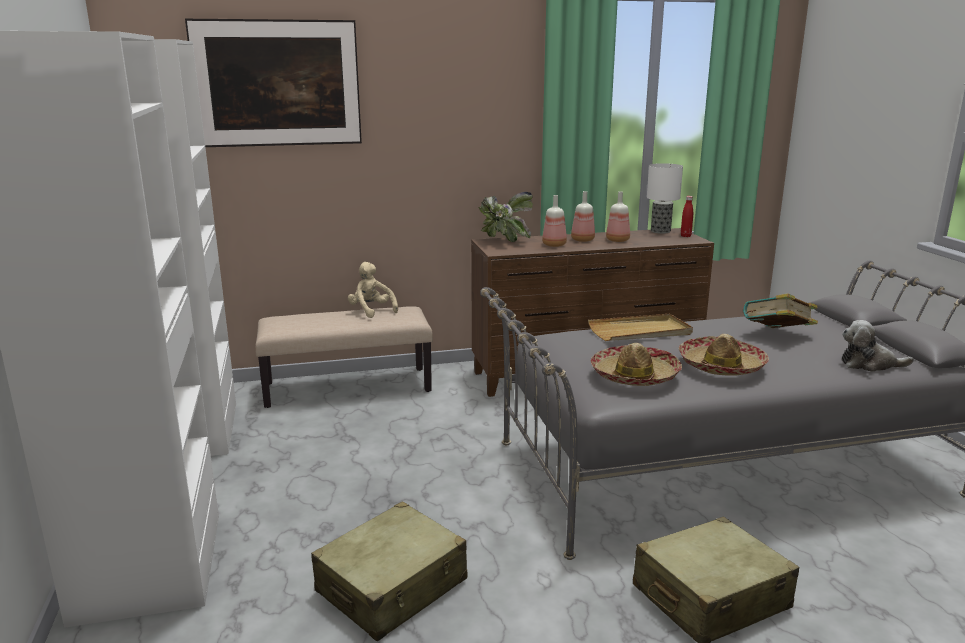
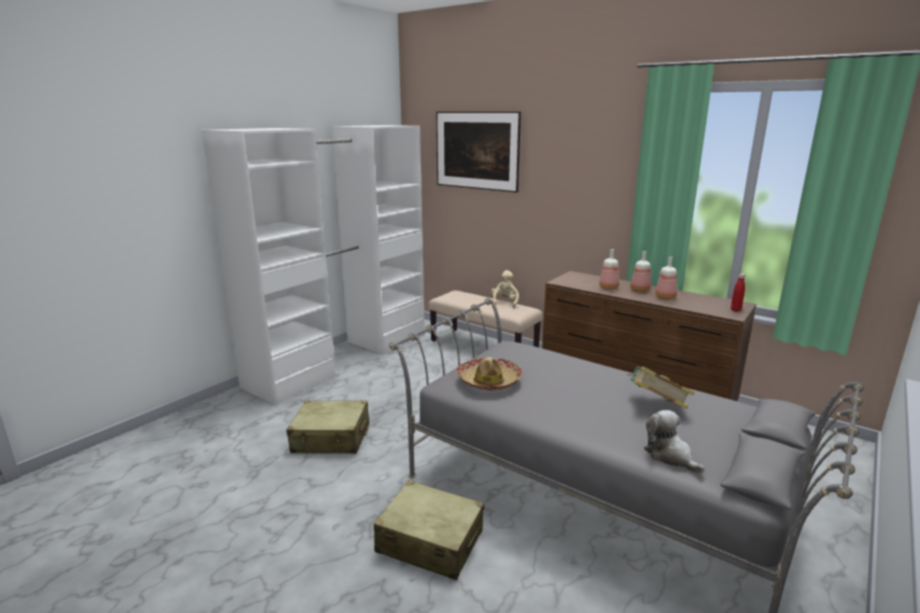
camera: 50 degrees right, 0 degrees up
(503, 241) = (584, 277): potted plant -> none
(640, 332) = (566, 362): beige tray -> none
(661, 231) = (726, 301): table lamp -> none
(721, 366) = (553, 401): hat -> none

